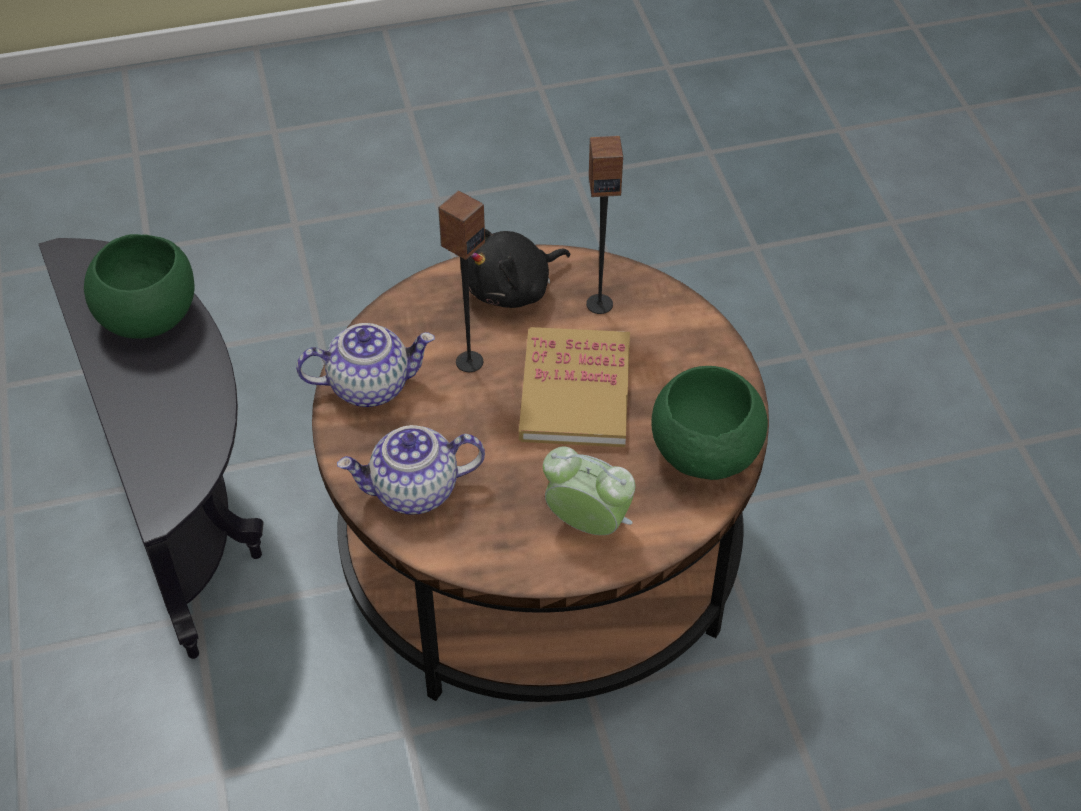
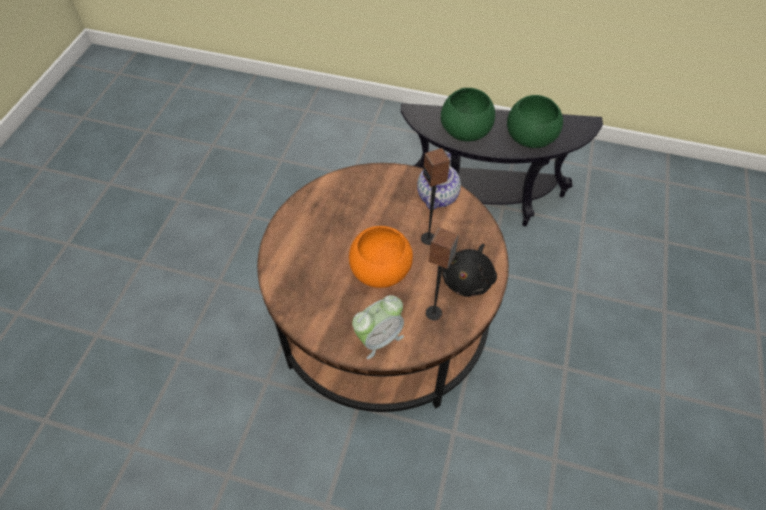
camera: 120 degrees right, 5 degrees up
(414, 491) = (365, 188): teapot -> none
(512, 289) = (468, 279): black plush toy -> black plush toy turned 150 degrees counterclockwise
(575, 391) = (381, 272): book -> orange bowl
(588, 524) = (302, 238): alarm clock -> alarm clock (379, 338)
(702, 451) = (306, 305): green bowl -> green bowl (466, 130)

